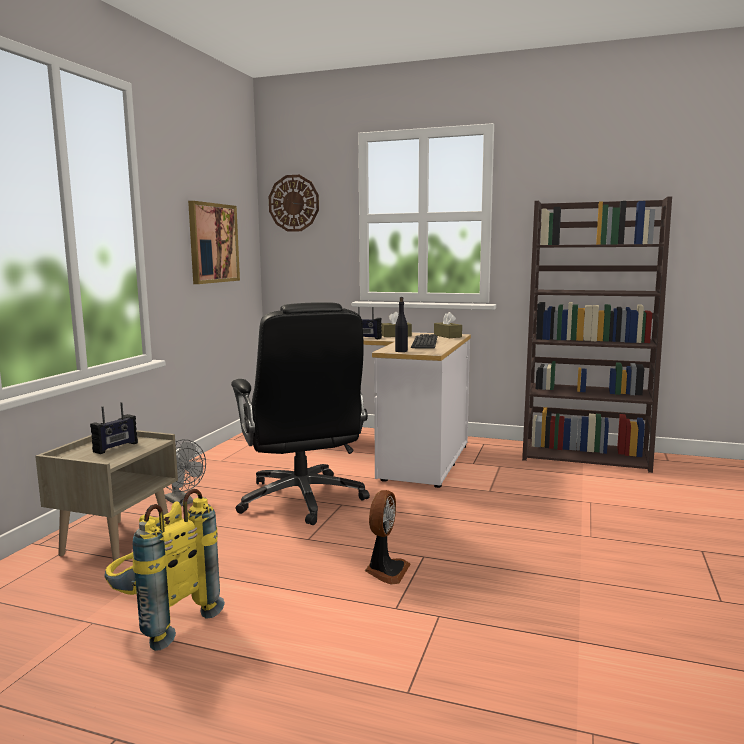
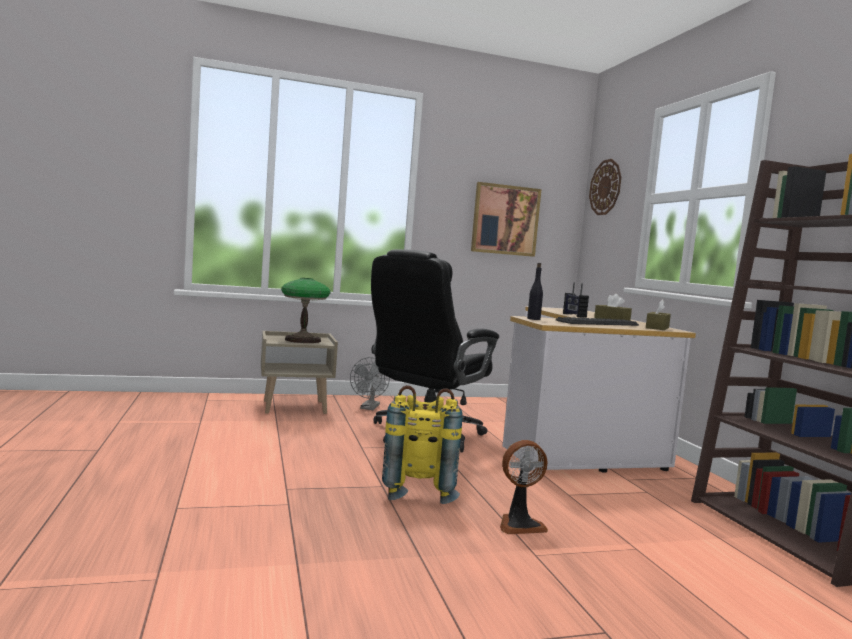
camera: 55 degrees right, 5 degrees down
(116, 447) = (303, 340): radio -> table lamp
(161, 620) = (214, 434): yellow backpack -> yellow backpack (417, 490)
(386, 570) = (341, 477): fan -> fan (519, 524)

